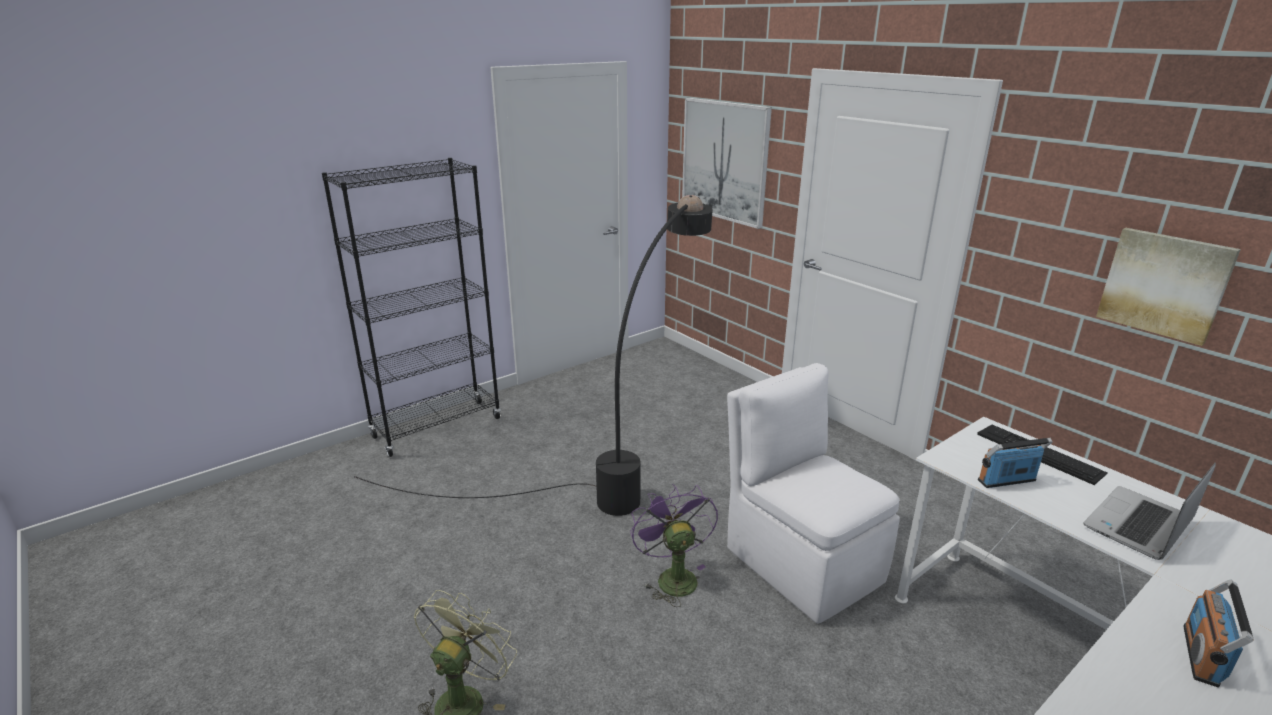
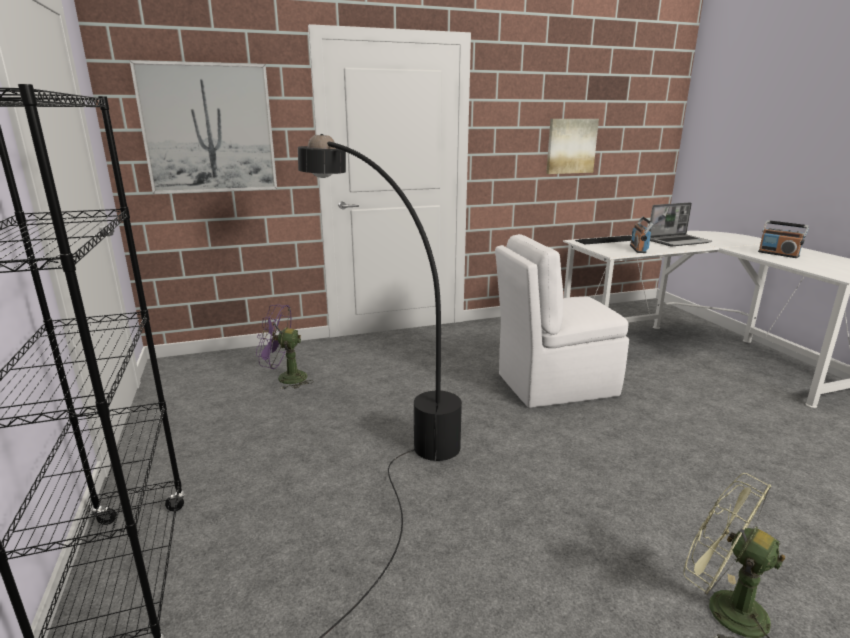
camera: 70 degrees left, 5 degrees down
(672, 576) = (557, 441): purple fan -> purple fan (285, 378)
(1139, 526) = (679, 241): laptop -> laptop turned 90 degrees counterclockwise

